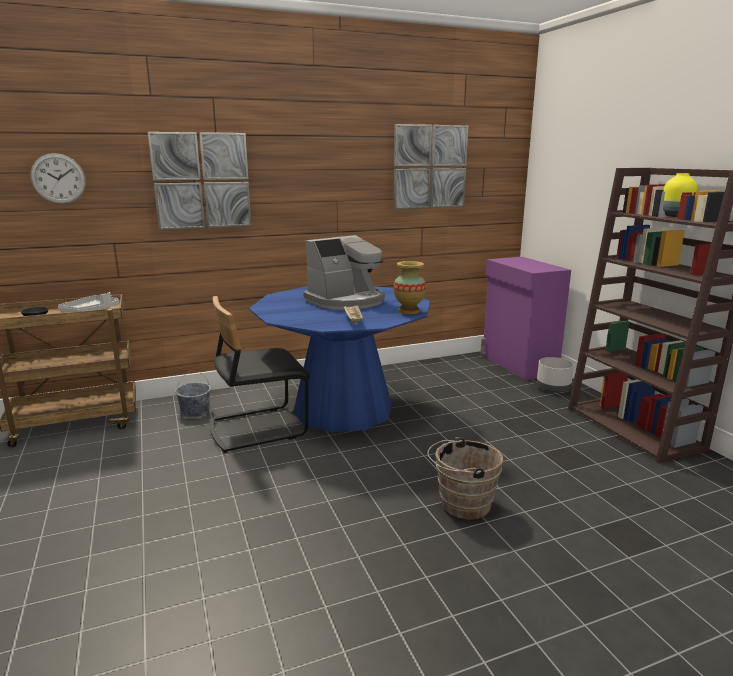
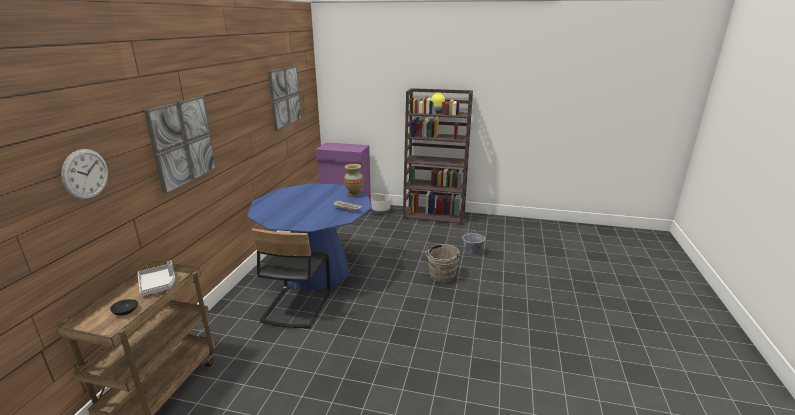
camera: 55 degrees left, 5 degrees up
(195, 412) = (235, 325): grey bucket -> grey bucket (472, 251)
(346, 301) = (308, 201): coffee machine -> none

